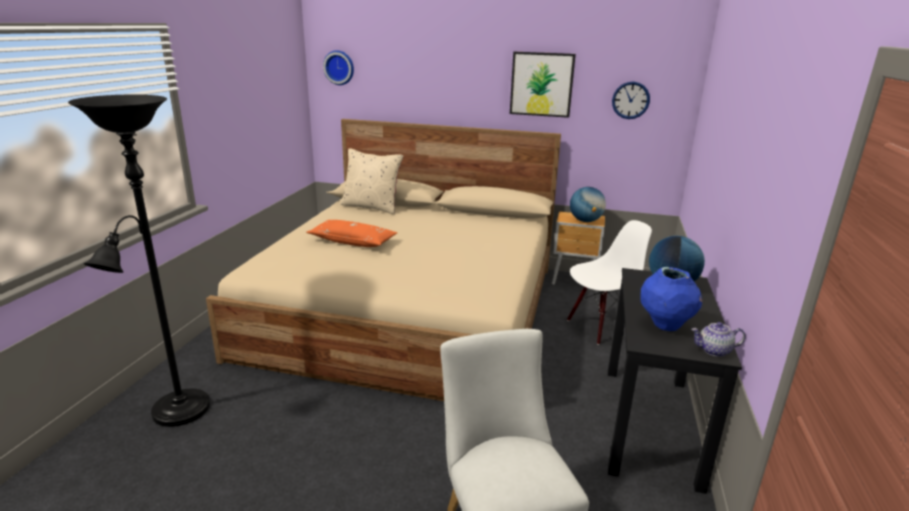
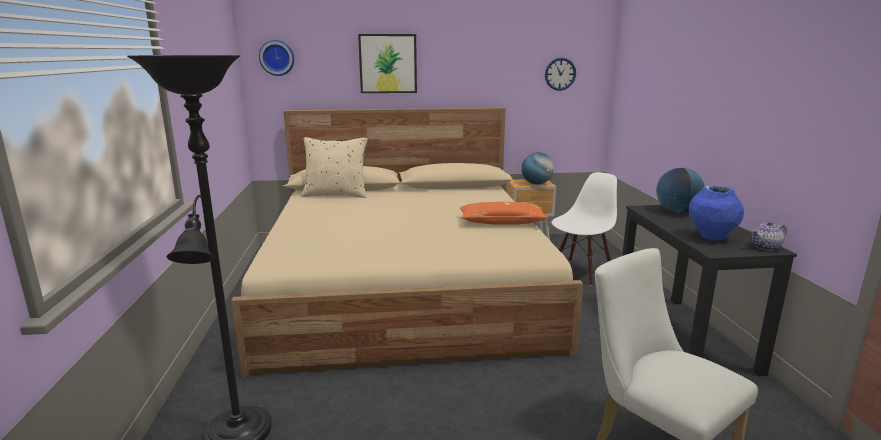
camera: 20 degrees left, 5 degrees down
(352, 241) = (354, 223): orange pillow -> orange pillow (502, 222)
(541, 84) = (483, 64): picture -> picture (388, 63)

